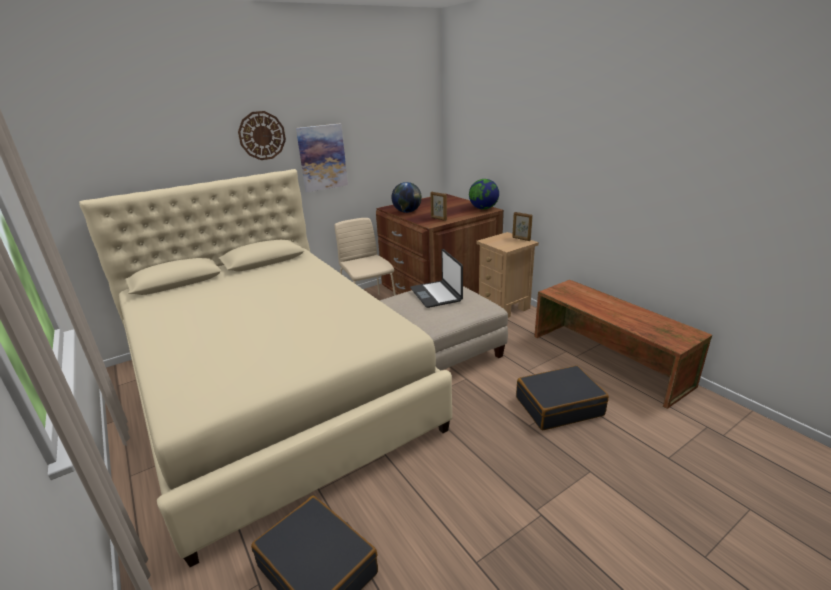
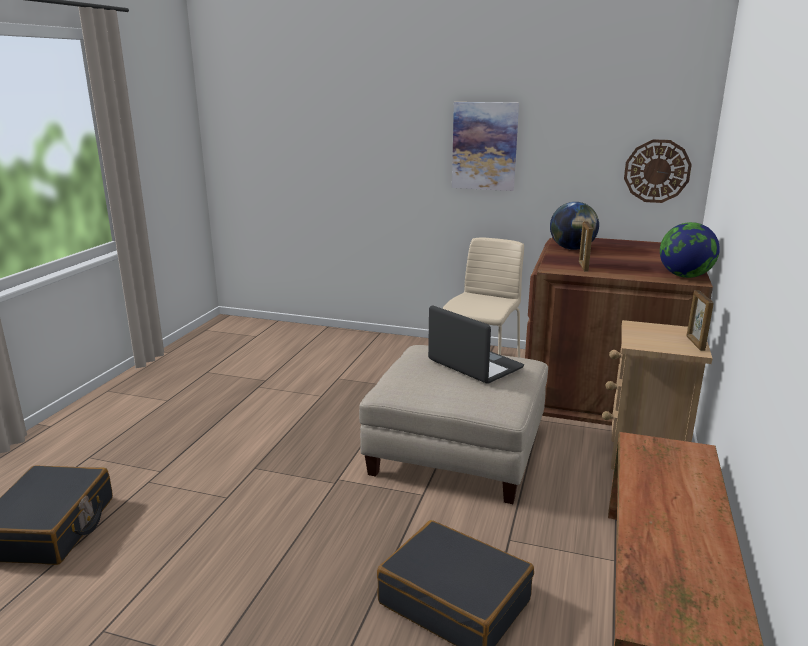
camera: 50 degrees right, 5 degrees down
(262, 135) = (410, 106): wall clock -> wall clock (657, 171)
(273, 389) = (269, 391): beige bed -> none
(436, 294) = (474, 365): laptop -> laptop turned 105 degrees clockwise

